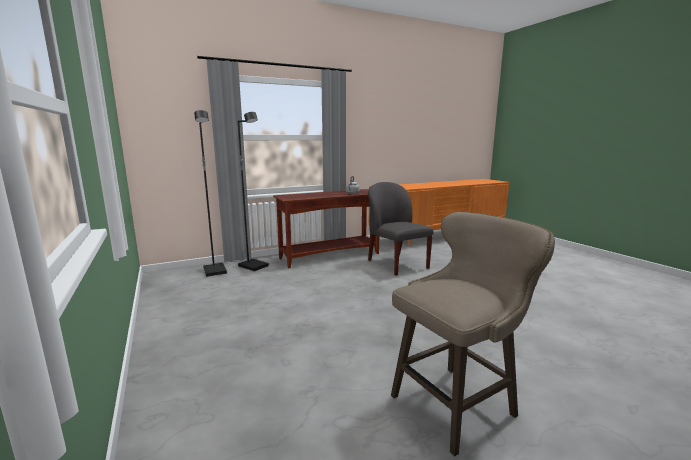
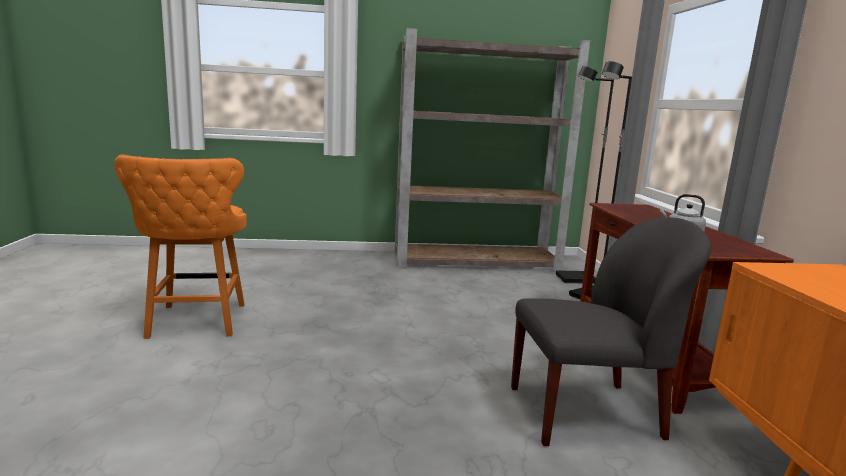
camera: 110 degrees right, 0 degrees up
(172, 307) = (475, 261): none -> brown bookcase
(456, 403) = (196, 322): beige stool -> orange stool

